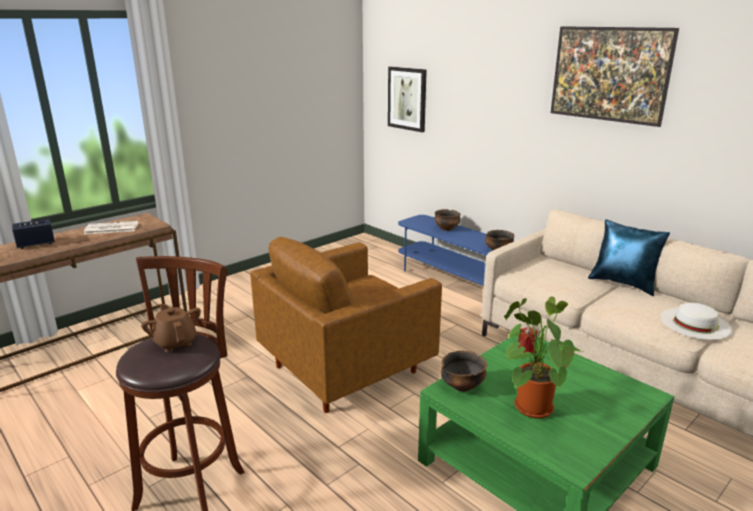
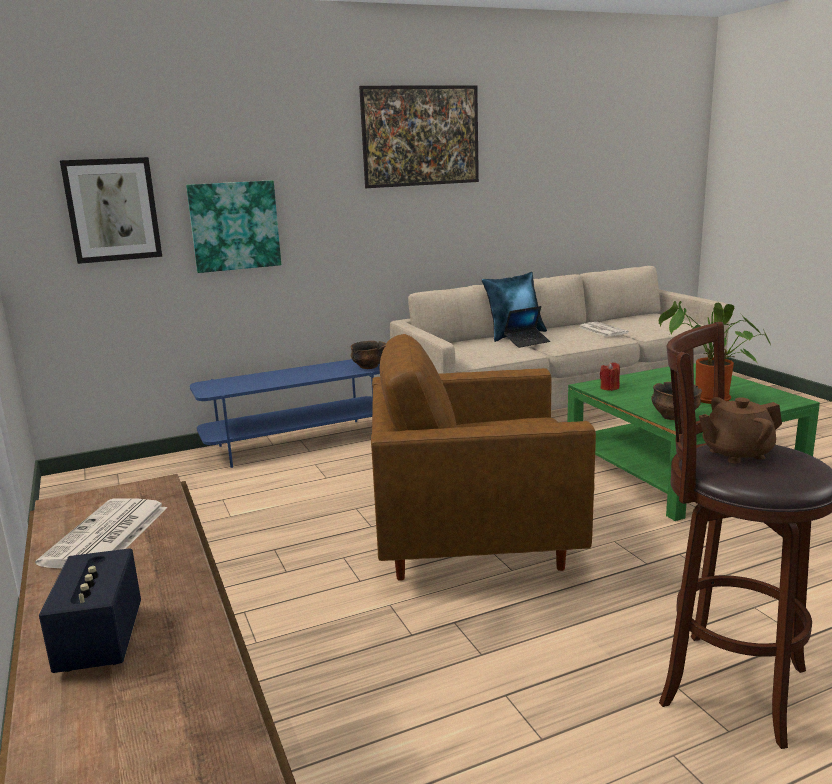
camera: 70 degrees left, 5 degrees down
(347, 368) = (475, 539): brown armchair -> brown armchair turned 105 degrees clockwise
(446, 228) = (266, 378): bowl -> none
(462, 122) = (234, 226): none -> picture
(601, 291) = (527, 342): none -> laptop
(695, 323) = (601, 330): white hat -> newspaper

